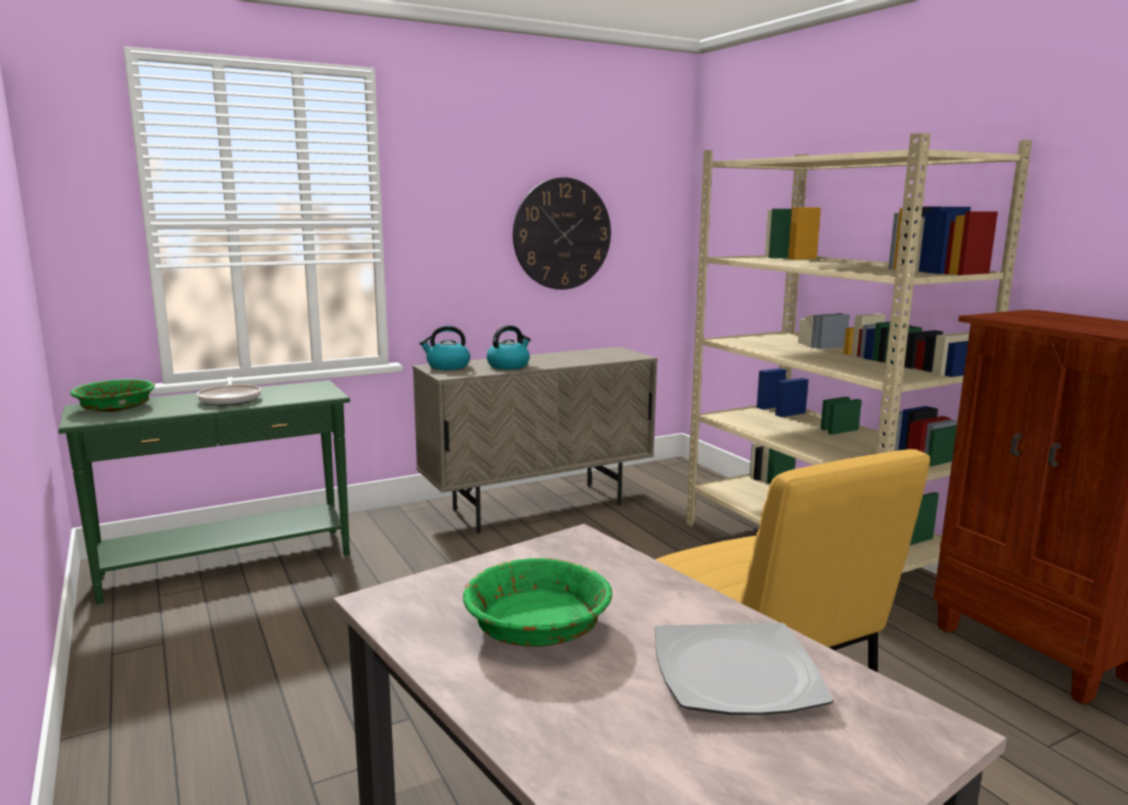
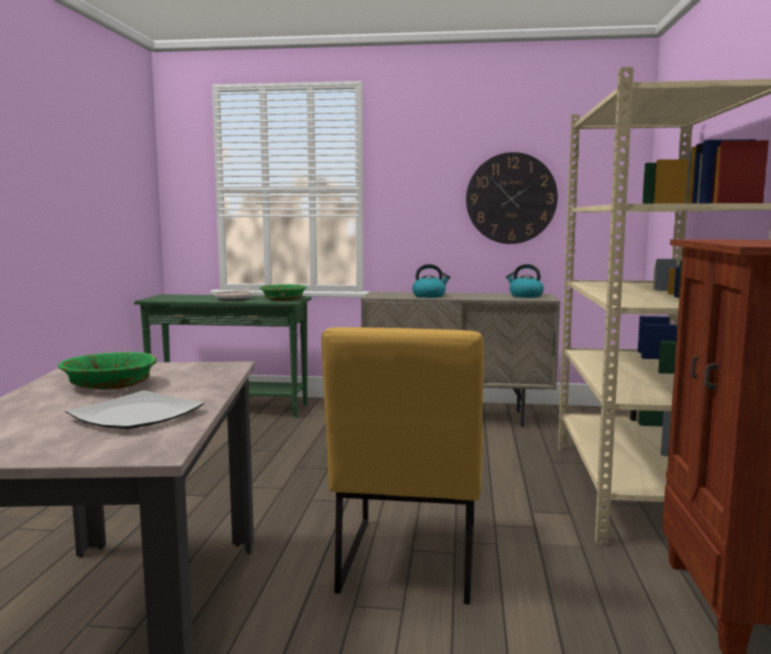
camera: 35 degrees right, 5 degrees down
(116, 407) = (177, 296): green bowl -> green bowl (283, 299)
(447, 366) = (387, 293): kettle -> kettle (525, 296)

